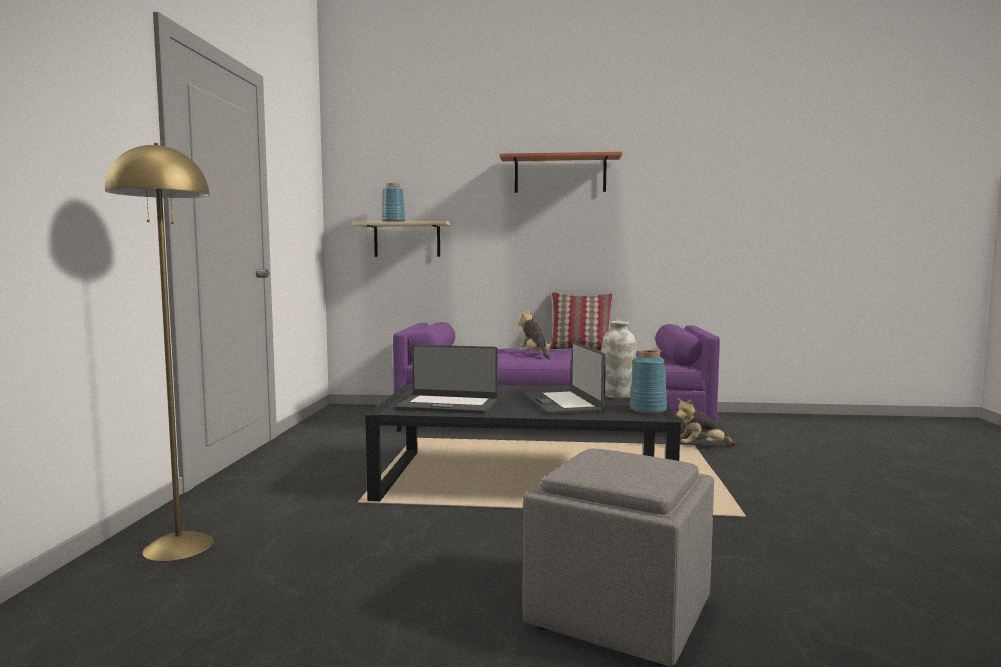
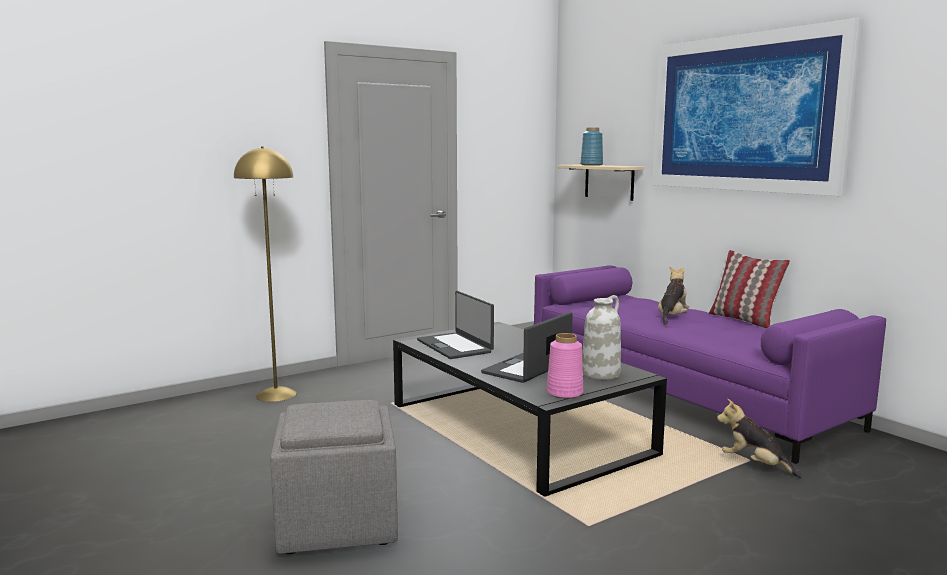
camera: 50 degrees right, 5 degrees up
(560, 174) = (745, 113): shelf -> picture
(647, 410) = (565, 393): blue vase -> pink vase

